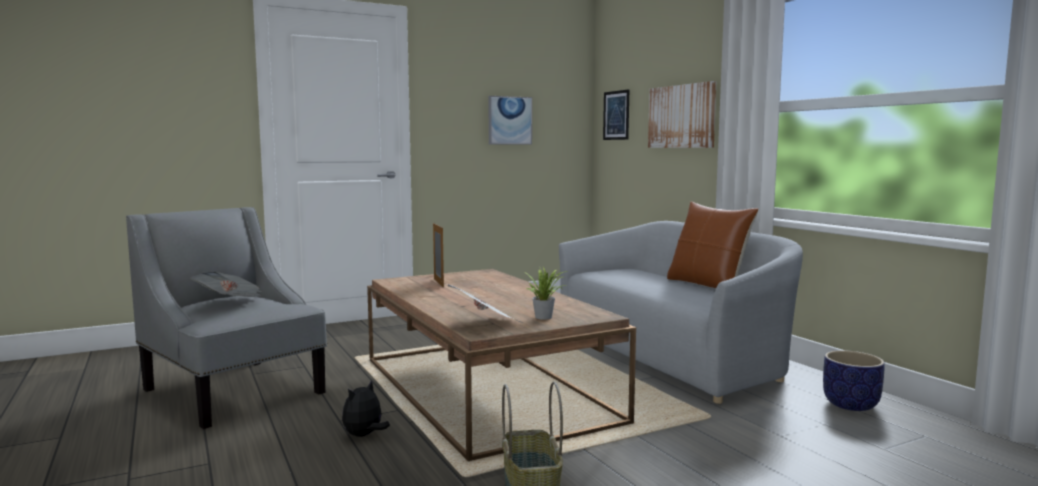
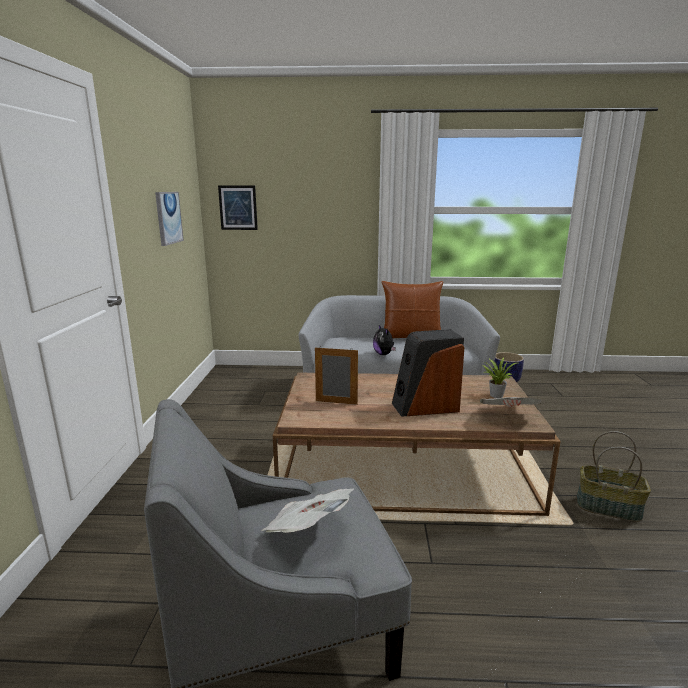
camera: 60 degrees left, 10 degrees up
(364, 435) = (475, 555): plush toy -> plush toy (384, 354)
(468, 301) = (425, 407): none -> speaker
(682, 116) = (324, 212): picture -> none

